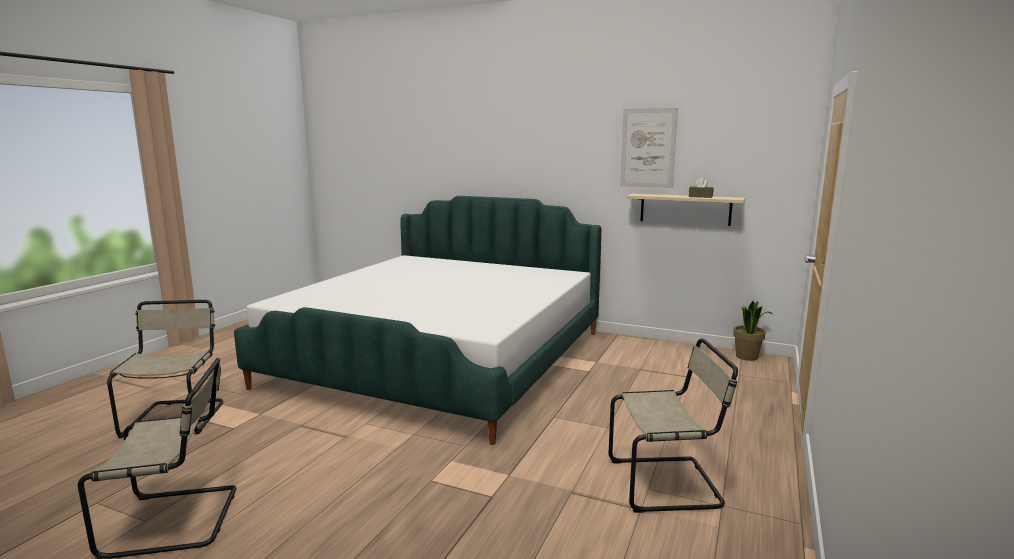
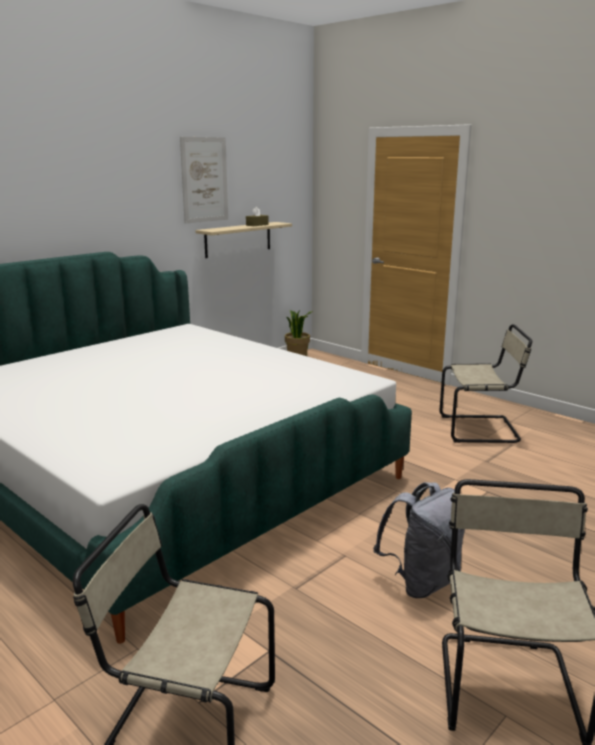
camera: 70 degrees left, 5 degrees up
(311, 472) = (421, 582): none -> grey backpack
(668, 483) = (482, 429): beige chair -> beige chair turned 75 degrees clockwise

